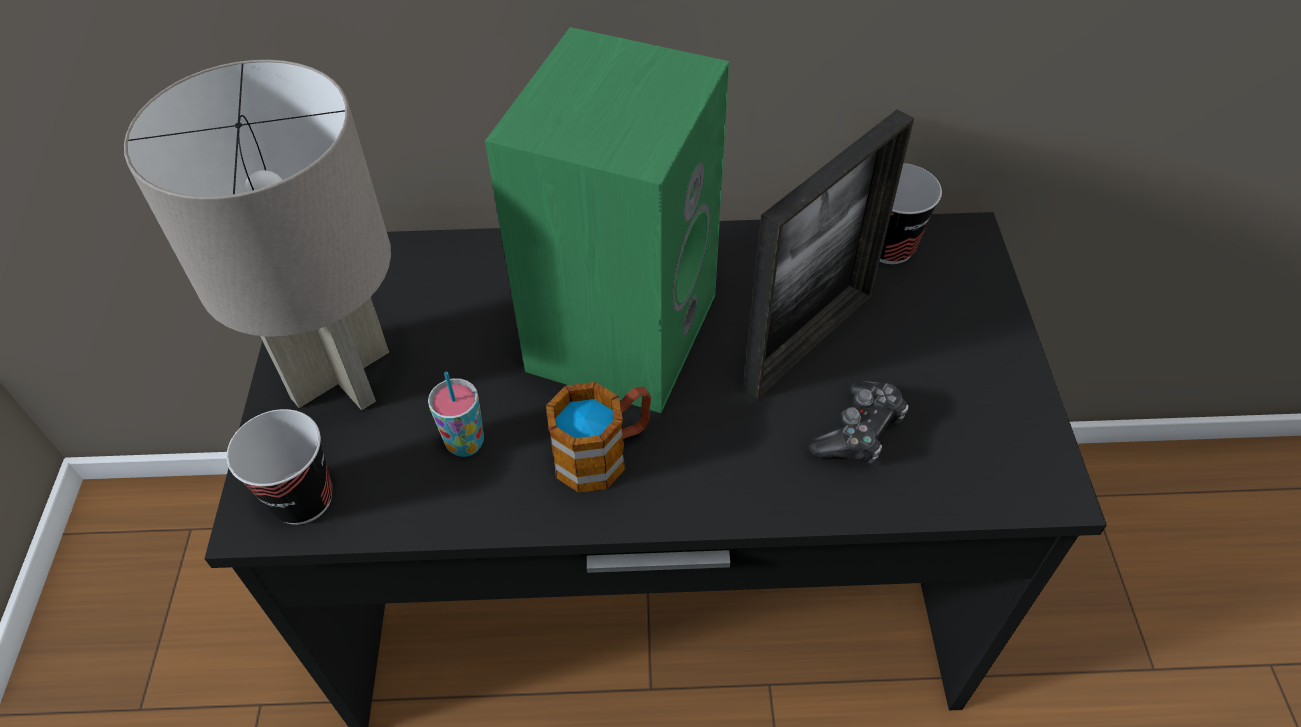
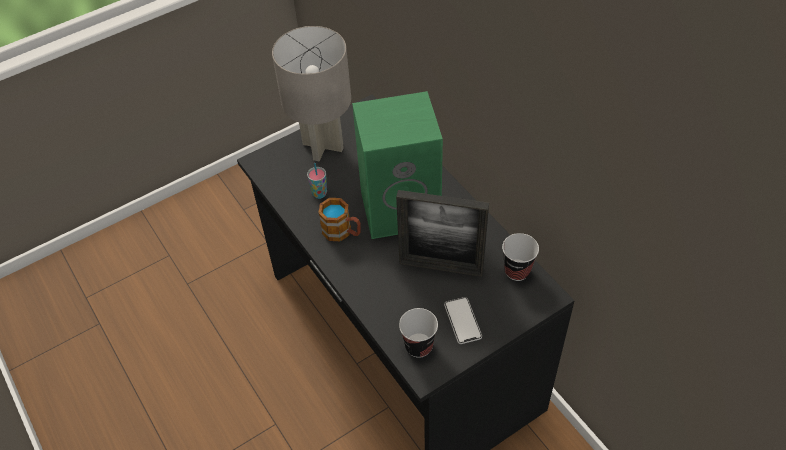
camera: 60 degrees right, 0 degrees up
(302, 499) = (271, 167): cup -> cup (419, 346)
(859, 432) = (406, 301): game controller -> none
(956, 371) = (462, 321): none -> phone

